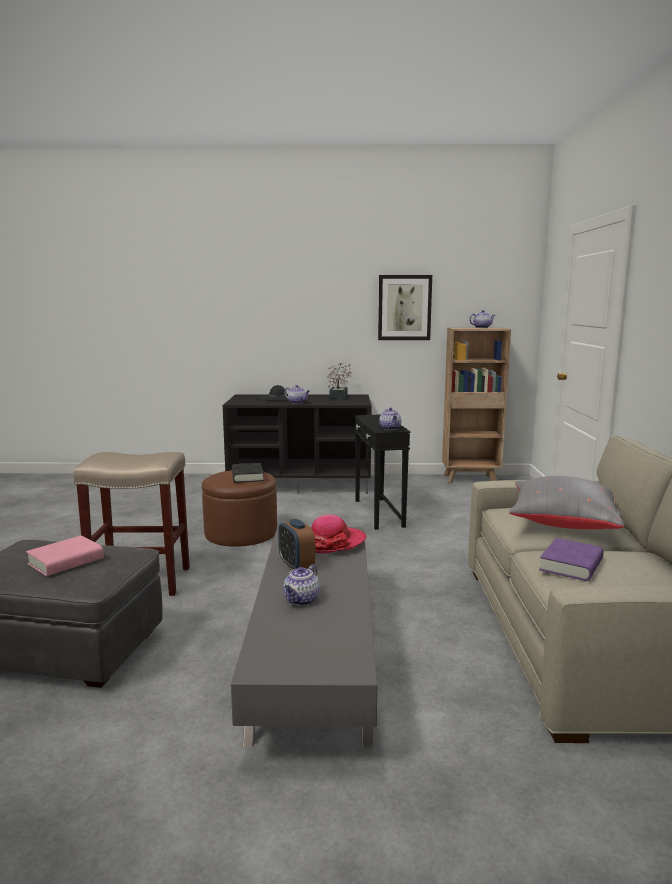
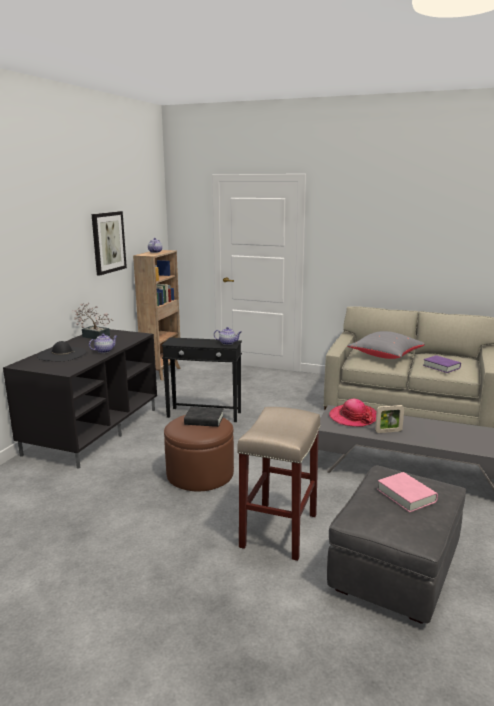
camera: 70 degrees left, 5 degrees up
(296, 565) = (388, 431): alarm clock -> picture frame
(301, 600) = (440, 436): teapot -> none

